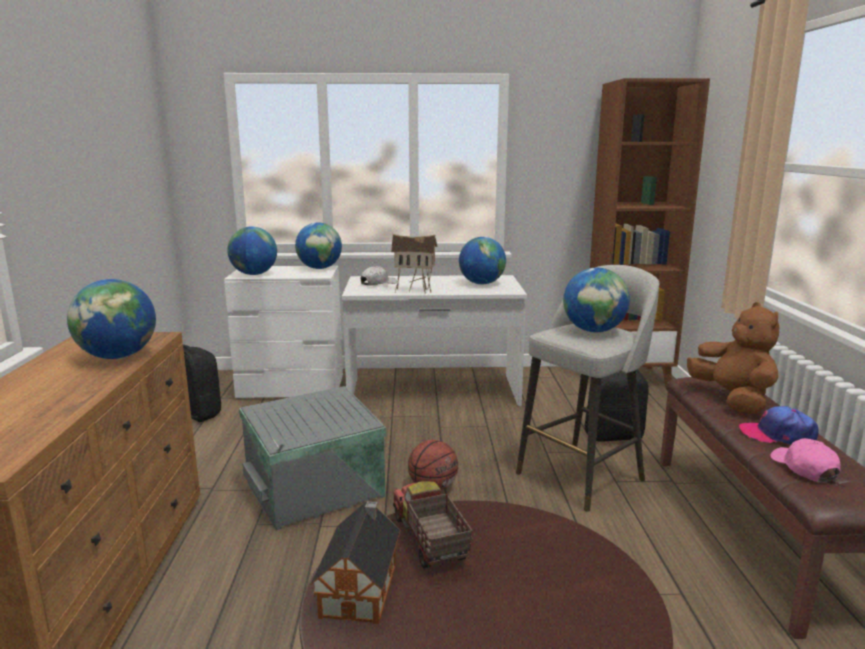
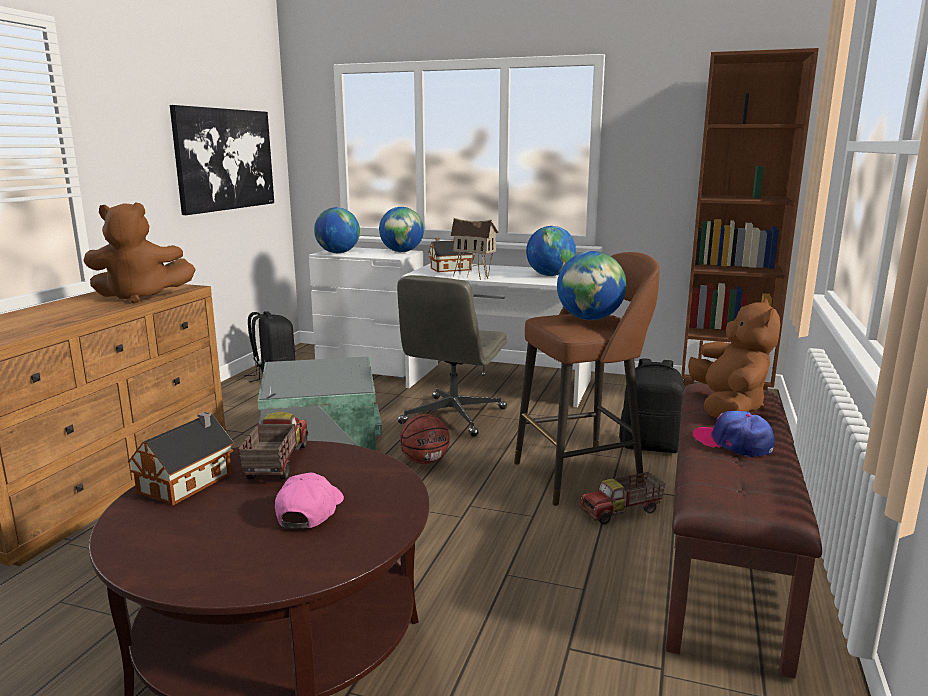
camera: 20 degrees right, 0 degrees up
(118, 357) = (140, 297): globe -> brown plush toy
(122, 179) = (225, 159): none -> picture
(378, 283) = (449, 269): white cap -> toy house
(419, 433) = (453, 416): none -> grey office chair
(582, 476) = (581, 475): grey stool -> brown stool
(645, 506) = (622, 512): none -> toy truck
(804, 468) = (719, 473): pink cap -> pink cap (309, 511)

